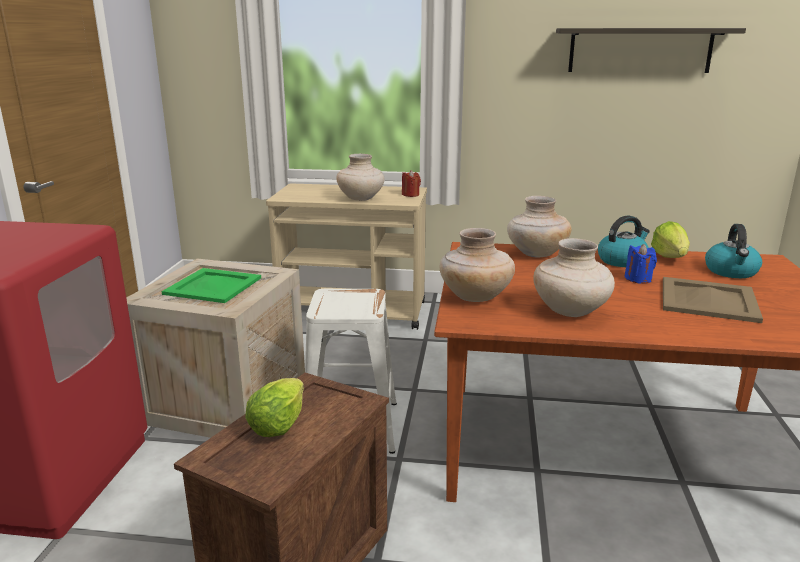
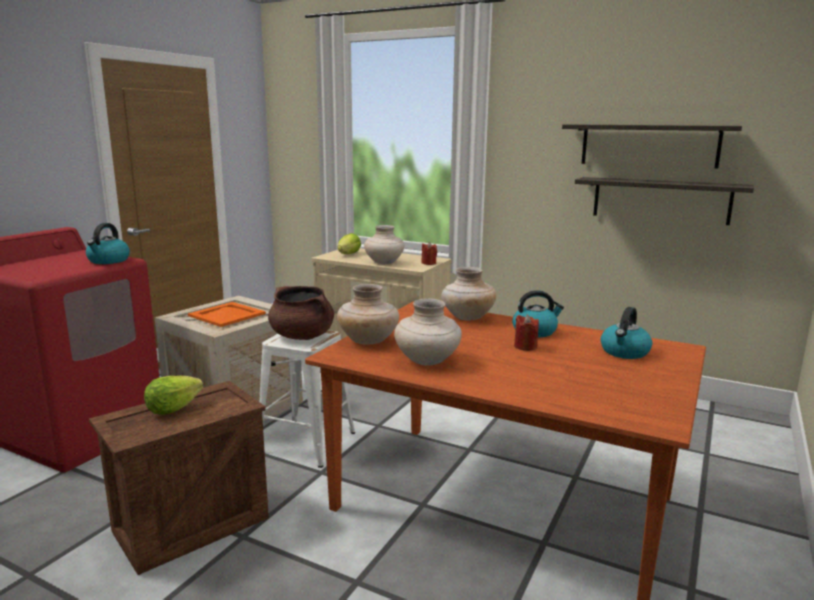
camera: 20 degrees right, 5 degrees down
(64, 233) = (108, 261): none -> kettle
(213, 285) = (227, 314): green tray -> orange tray
(346, 301) = (302, 336): none -> brown cooking pot
(638, 279) = (525, 346): blue candle -> red candle
(650, 108) = (660, 200): none -> shelf
(670, 257) = (584, 334): lettuce -> lettuce (349, 254)
(707, 300) = (561, 370): beige tray -> none

